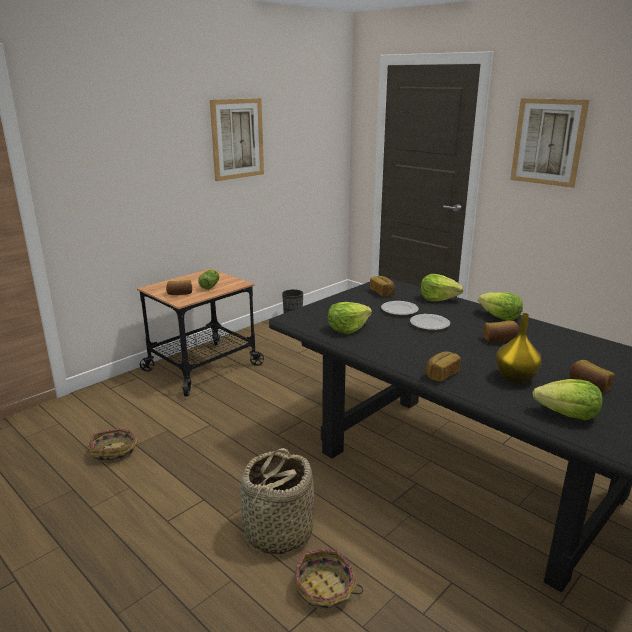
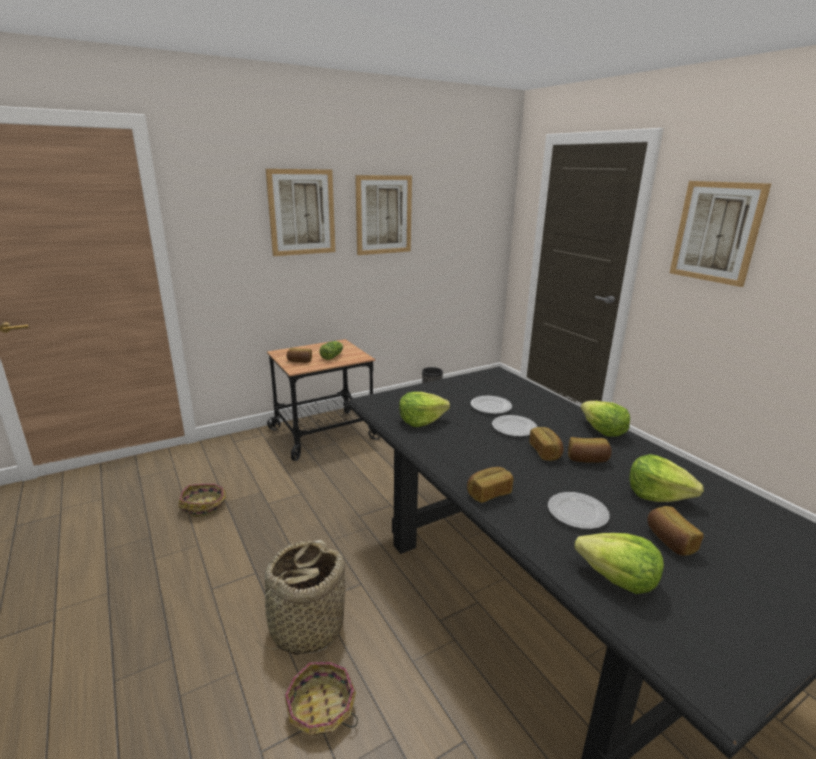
camera: 15 degrees right, 0 degrees up
(161, 140) = (302, 212): none -> picture
(382, 292) = (485, 384): bread -> bread (546, 452)
(438, 298) = (543, 399): lettuce -> lettuce (657, 494)
(515, 377) = (577, 512): yellow vase -> plate

